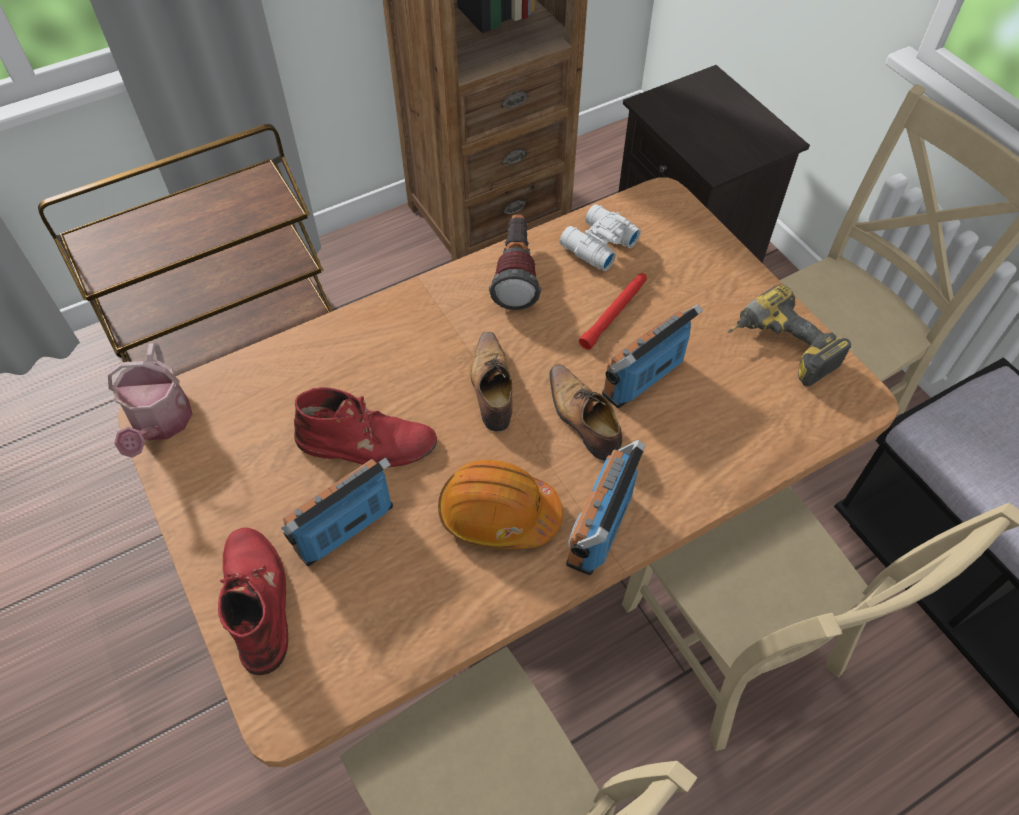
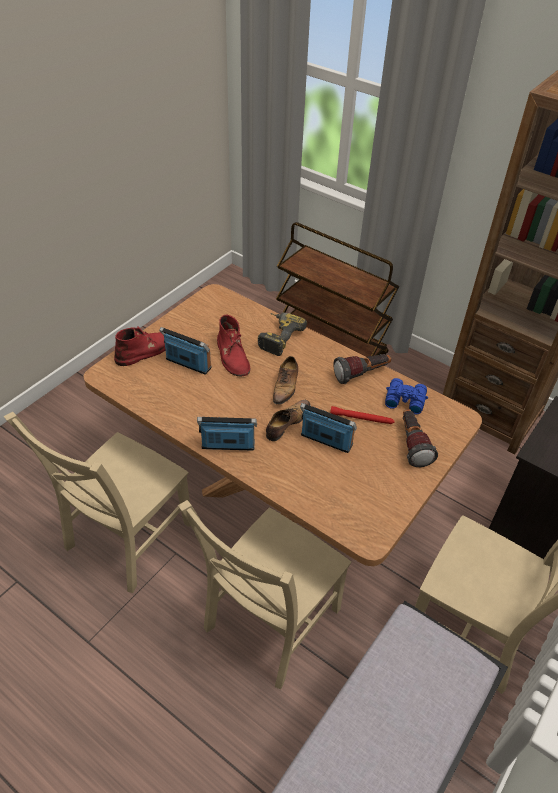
camera: 65 degrees right, 10 degrees down
(161, 424) = (210, 297): watering can -> none
(492, 388) = (285, 387): shoe -> shoe turned 135 degrees clockwise
(498, 514) = (218, 408): orange hard hat -> none
(596, 245) = (404, 399): white binoculars -> blue binoculars
(693, 274) = (412, 444): none -> flashlight
(779, 349) = (382, 494): power drill -> power drill (277, 337)

